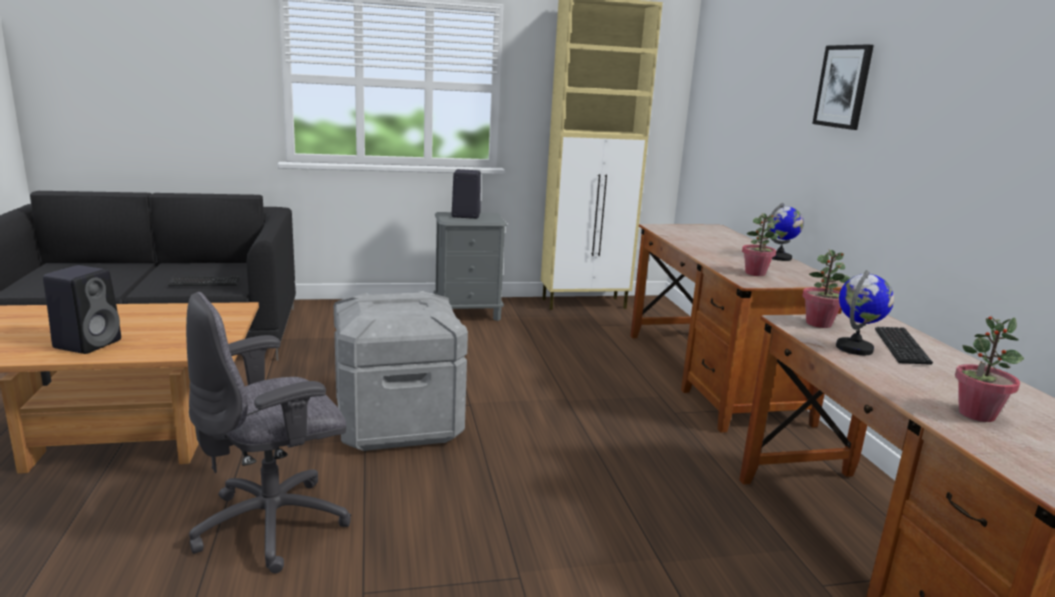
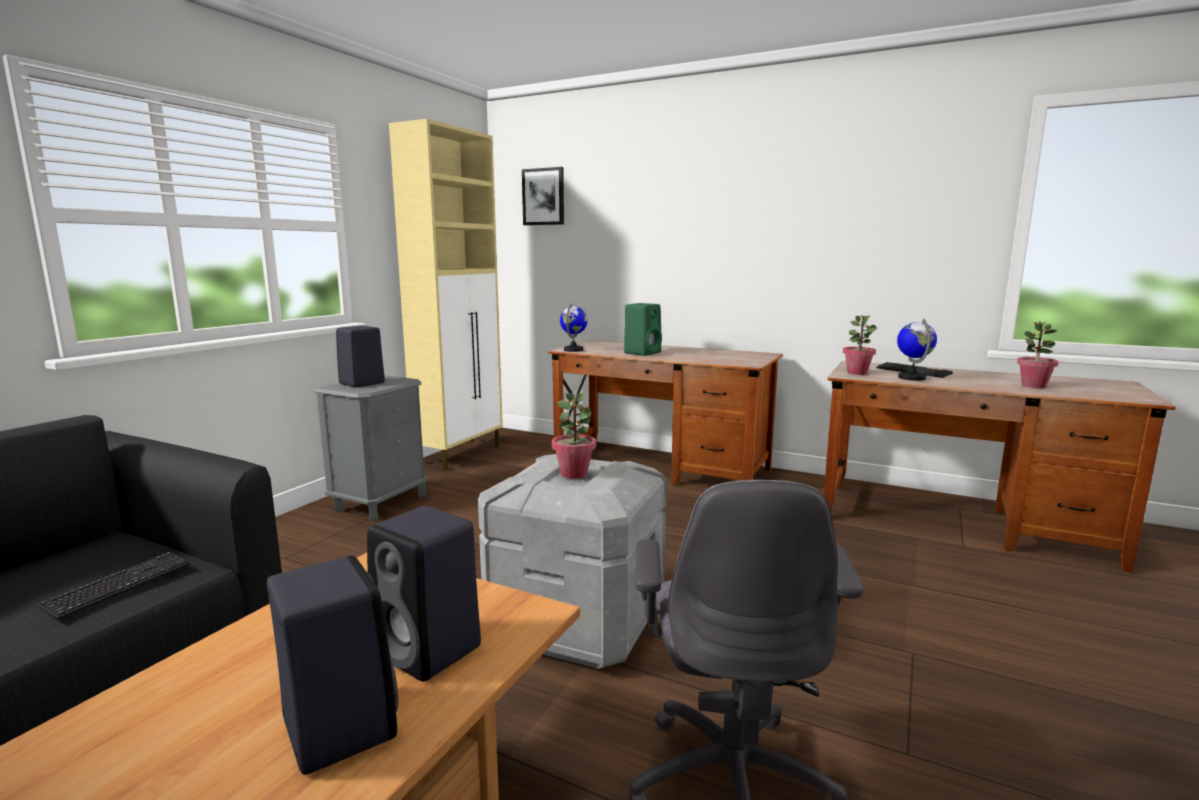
camera: 50 degrees left, 5 degrees down
(159, 341) = (430, 651): none -> black speaker
(706, 246) = (643, 353): none -> green speaker
(755, 273) = (730, 359): potted plant -> potted plant (574, 474)
(779, 258) = (698, 349): globe -> globe (573, 350)
(843, 86) = (725, 205): picture -> picture (543, 196)

